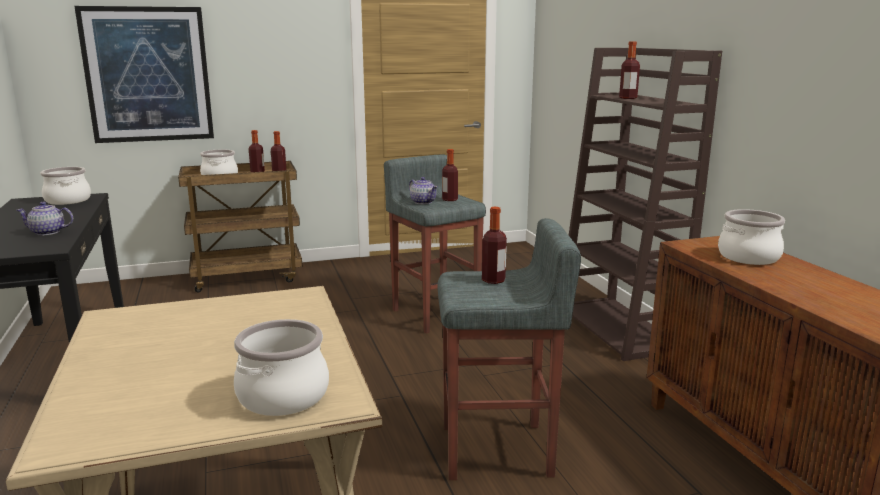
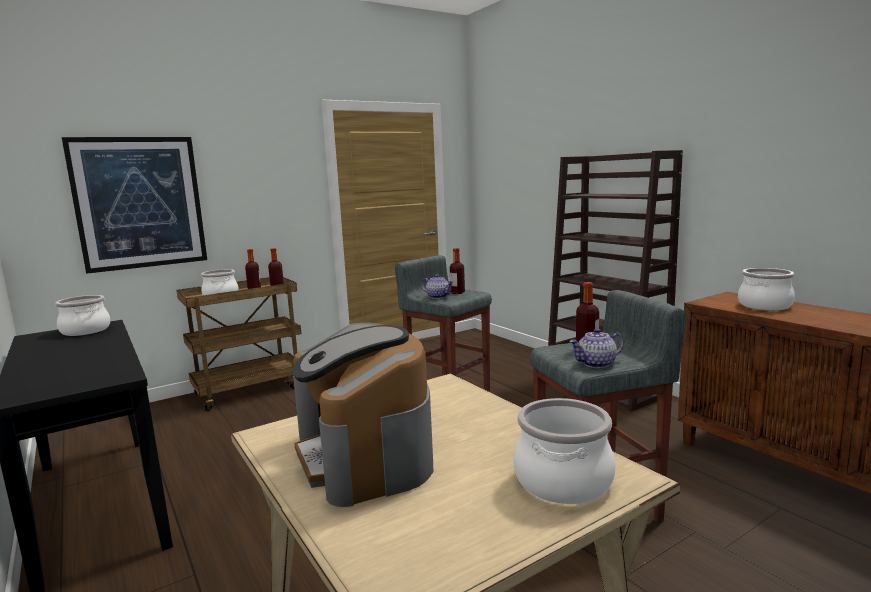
camera: 15 degrees left, 5 degrees down
(48, 232) = (98, 362): teapot -> teapot (597, 364)
(158, 346) = (365, 455): none -> coffee machine
(628, 98) = (598, 195): bottle -> none

